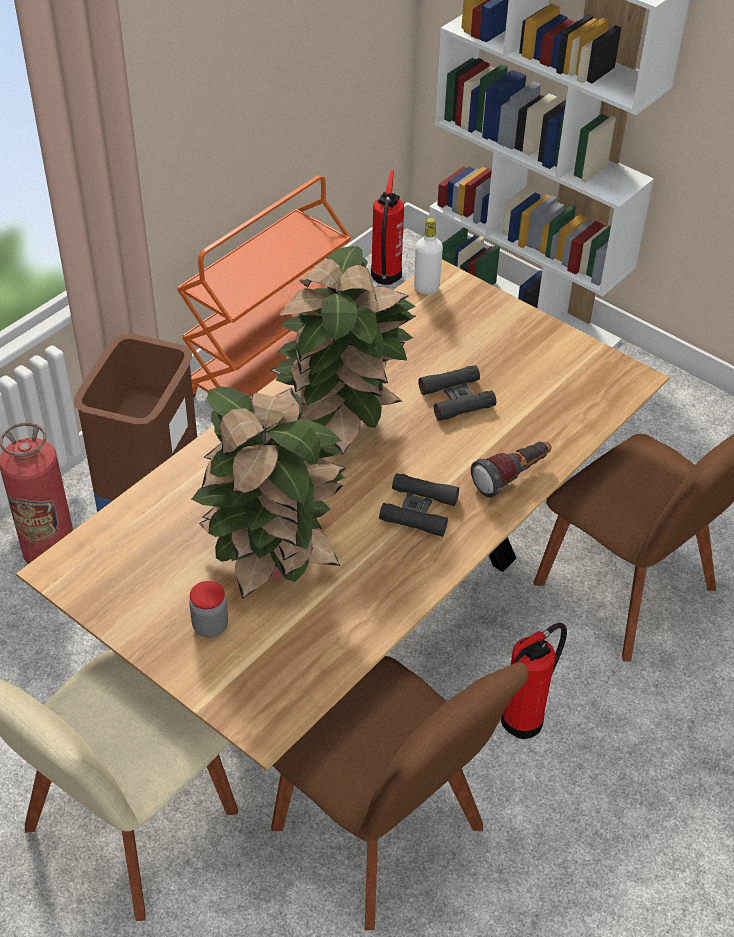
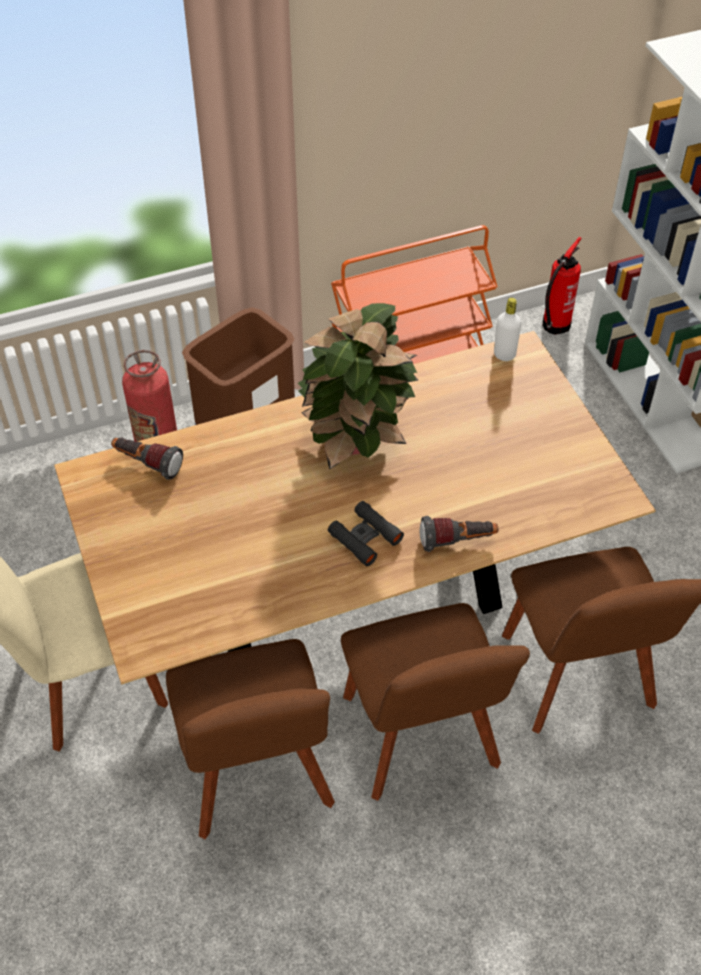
camera: 30 degrees right, 5 degrees up
(128, 530) = (147, 464): none -> flashlight
(210, 626) = (154, 561): jar -> none
(272, 557) = (232, 528): potted plant -> none
(456, 398) = (460, 458): black binoculars -> none
(525, 718) = (422, 738): fire extinguisher -> brown chair

